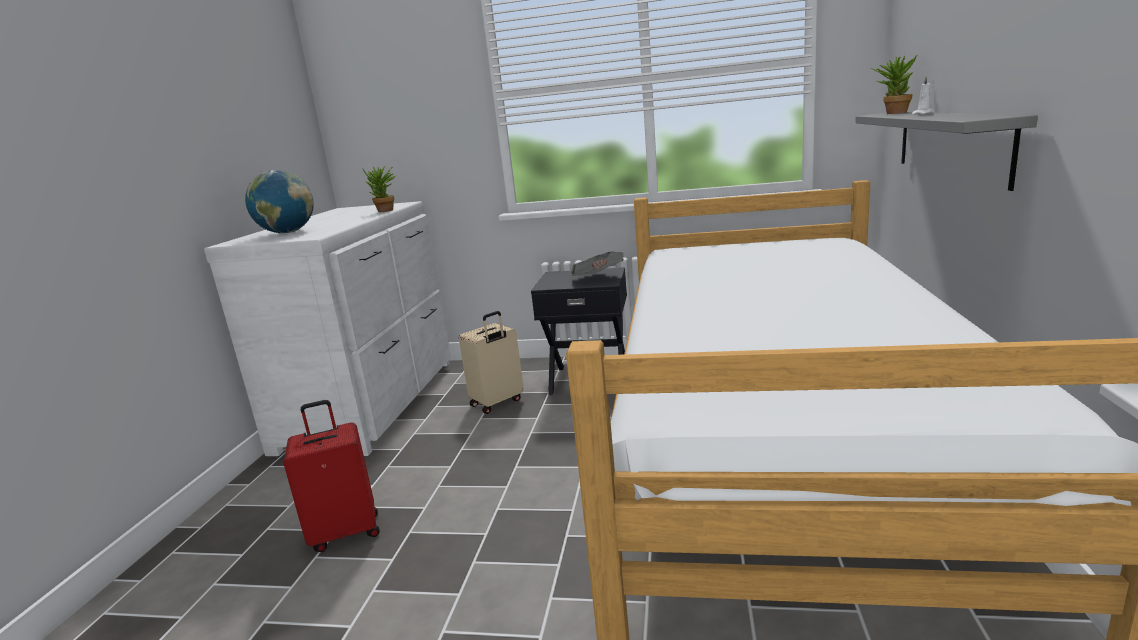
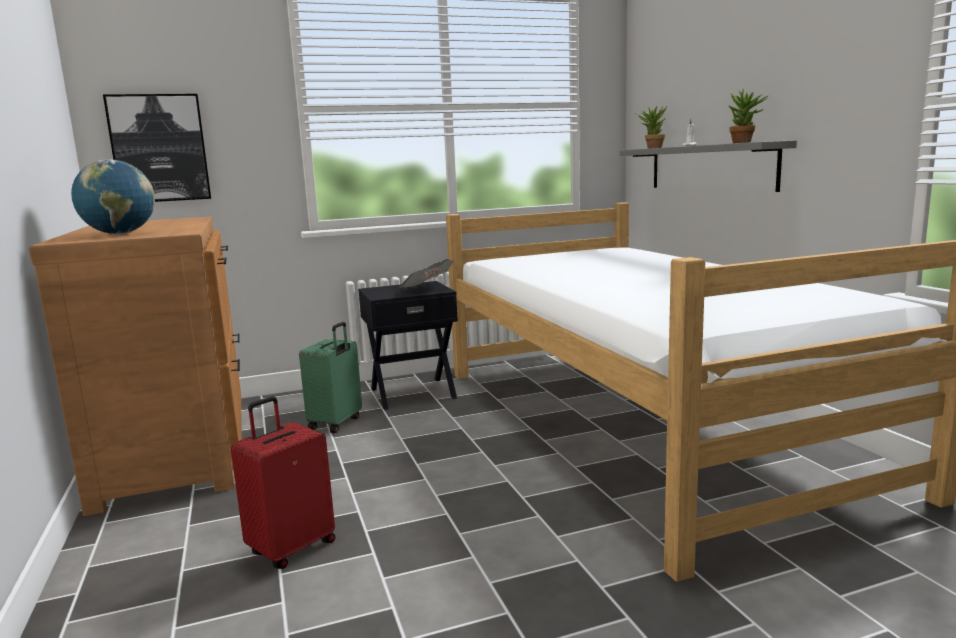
camera: 30 degrees left, 5 degrees down
(374, 403) = (179, 447): white dresser -> brown dresser
(381, 141) = (159, 148): none -> picture
(385, 211) = (195, 221): potted plant -> potted plant (745, 142)
(497, 403) = (336, 423): beige suitcase -> green suitcase

